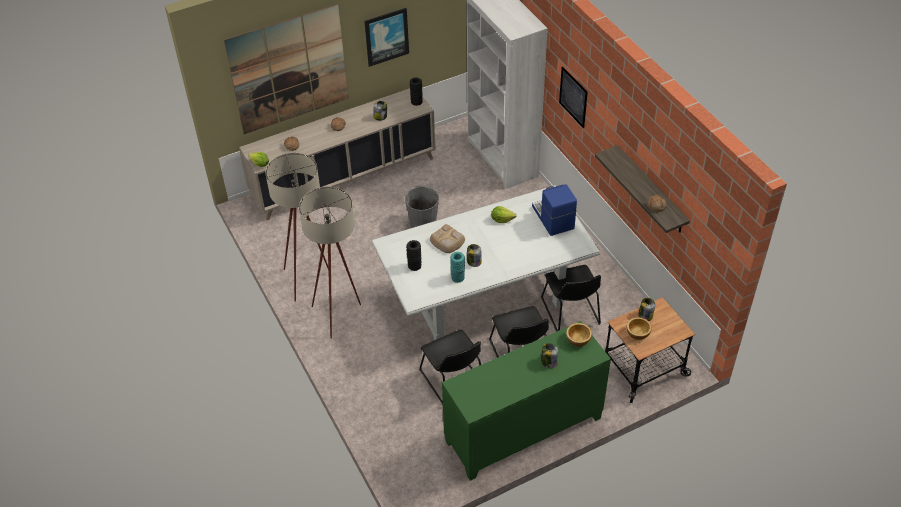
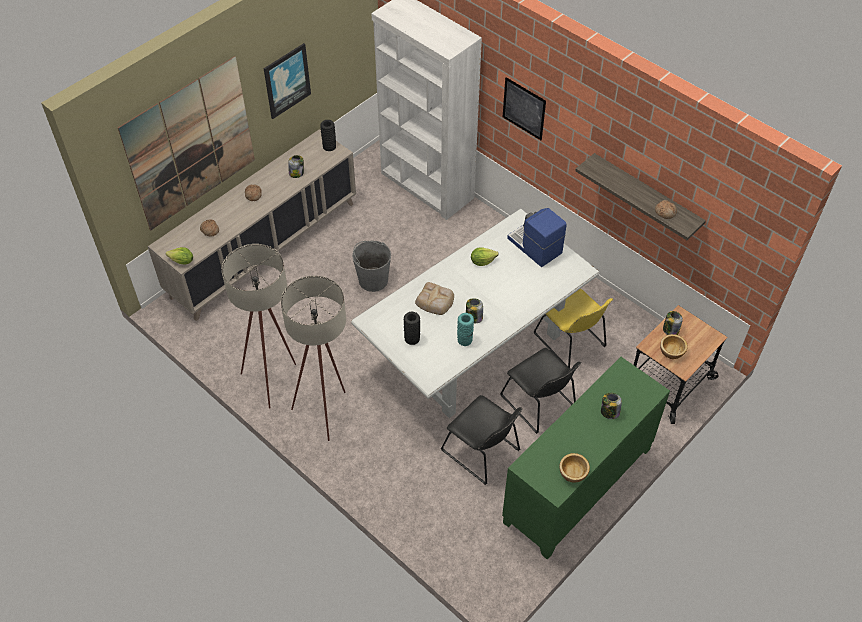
camera: 20 degrees left, 5 degrees up
(571, 313) = (571, 342): black chair -> yellow chair
(578, 340) = (628, 378): bowl -> bowl (573, 473)

